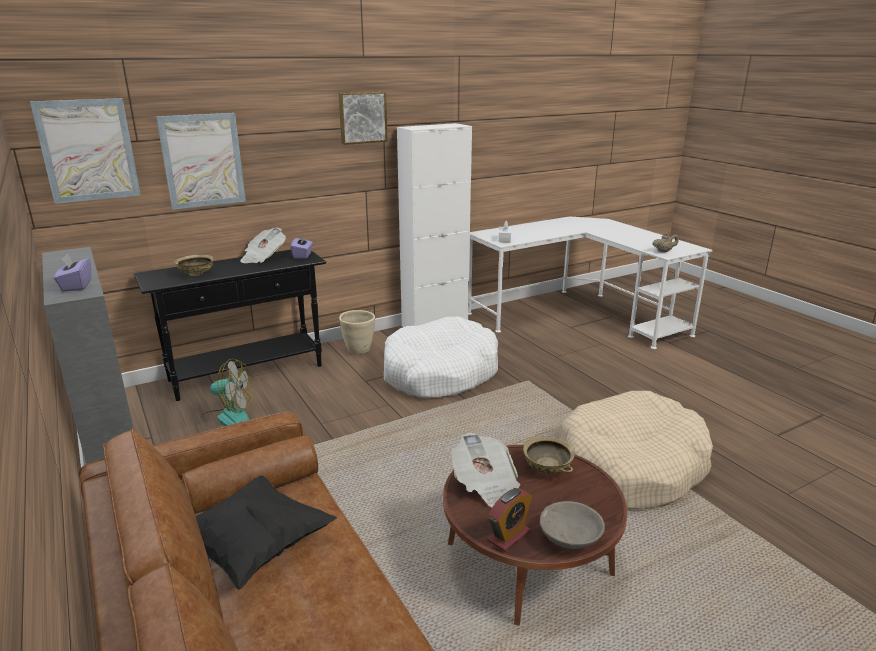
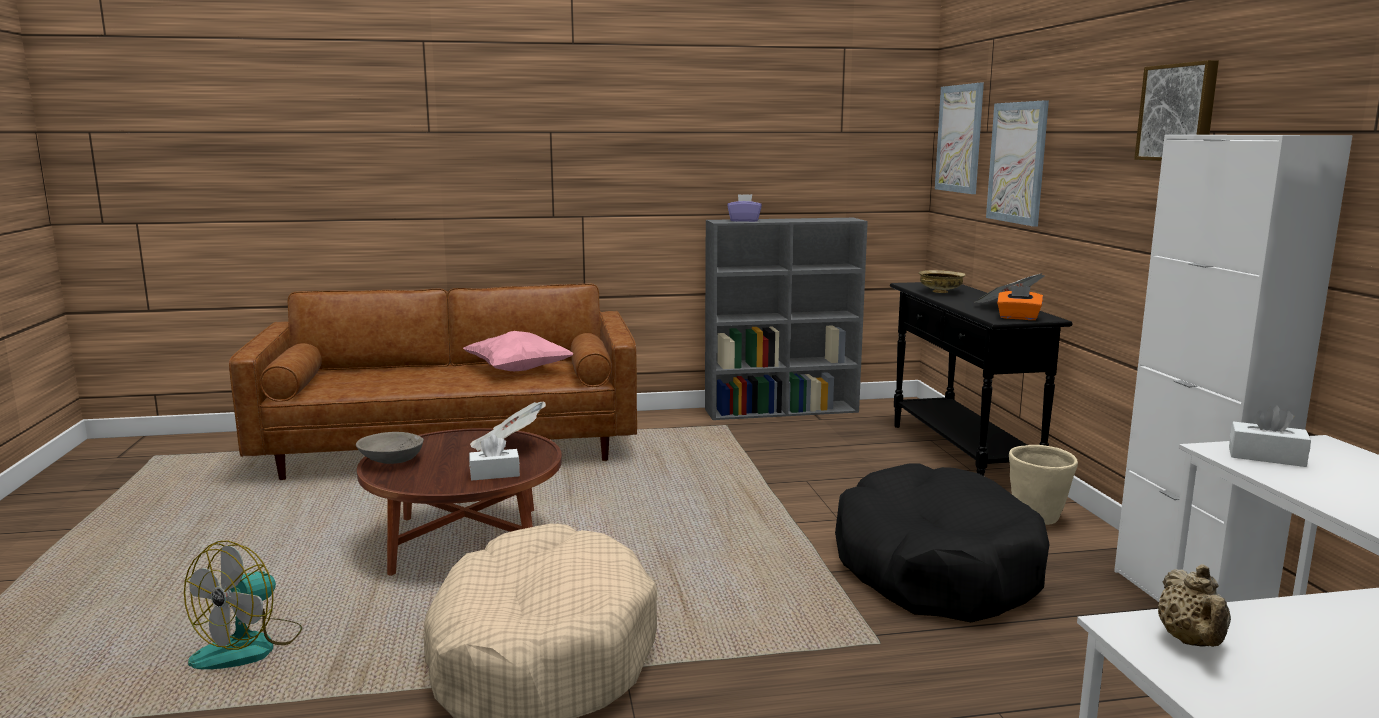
camera: 110 degrees right, 10 degrees down
(225, 419) = (840, 443): fan -> fan (249, 646)
(255, 547) = (519, 371): black pillow -> pink pillow
(302, 255) = (1018, 317): purple tissue box -> orange tissue box
(440, 373) = (935, 568): white dog bed -> black dog bed
(508, 536) = (428, 440): alarm clock -> none
(547, 468) = (494, 474): beige bowl -> white tissue box

